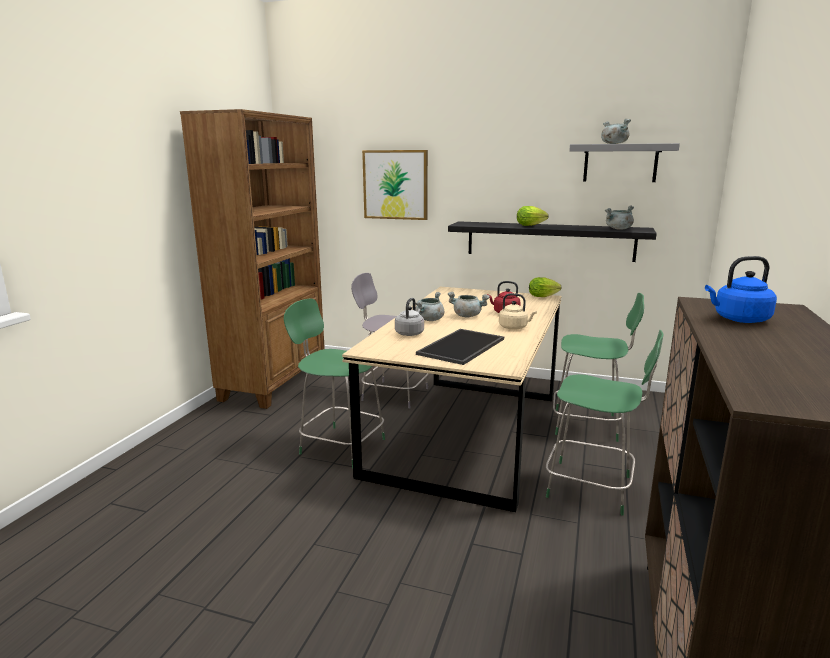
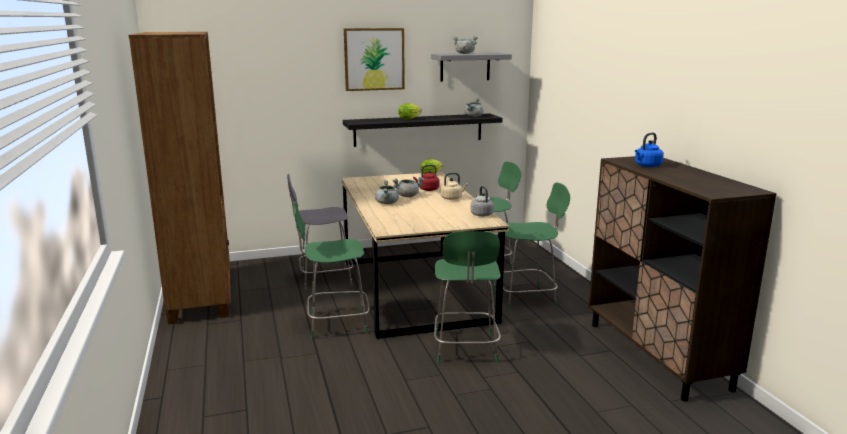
camera: 35 degrees left, 0 degrees up
(395, 185) = (282, 91): picture -> picture (374, 59)
(410, 333) = (393, 214): grey kettle -> grey kettle (481, 214)
(428, 531) = (465, 349): none -> green chair
(462, 347) = (444, 216): tray -> none

